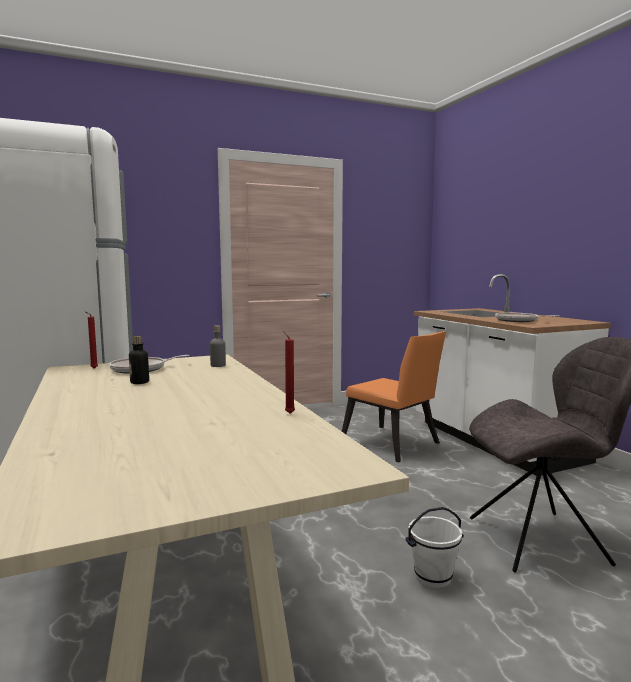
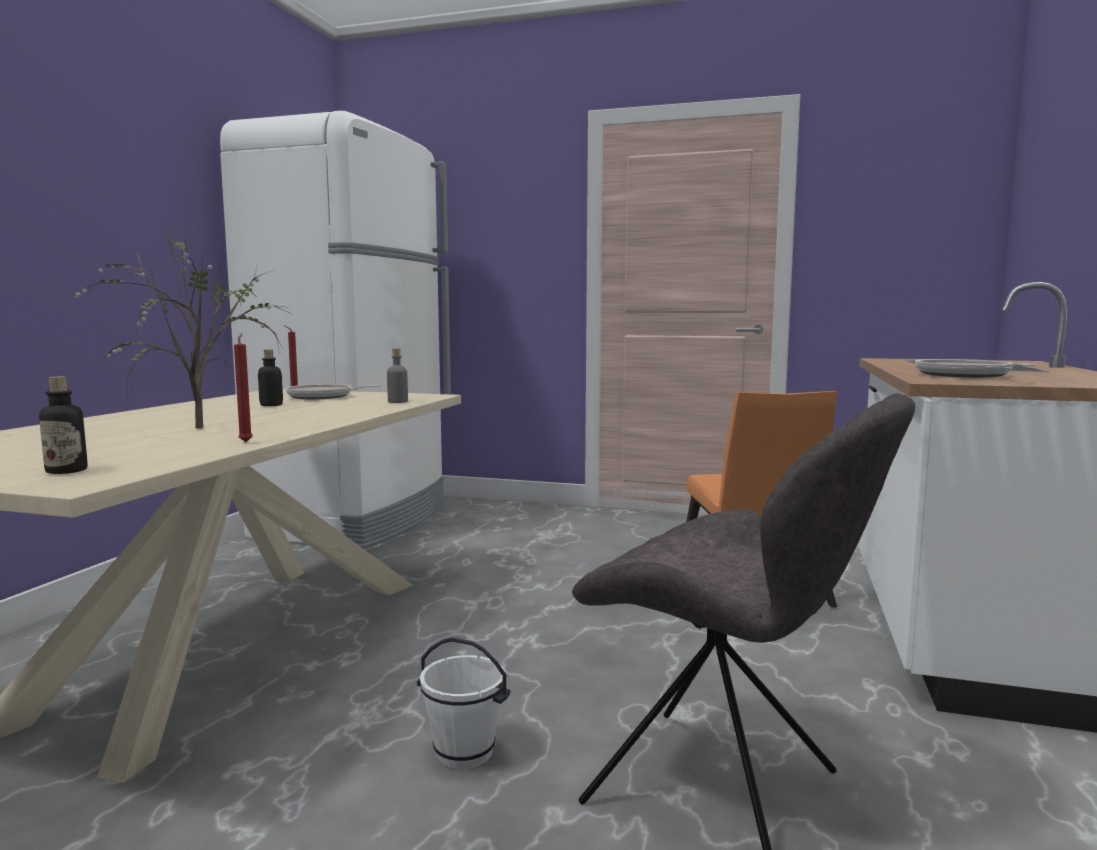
camera: 40 degrees right, 0 degrees up
(188, 411) = (194, 427): none -> potted plant
(299, 463) = (66, 471): none -> bottle

